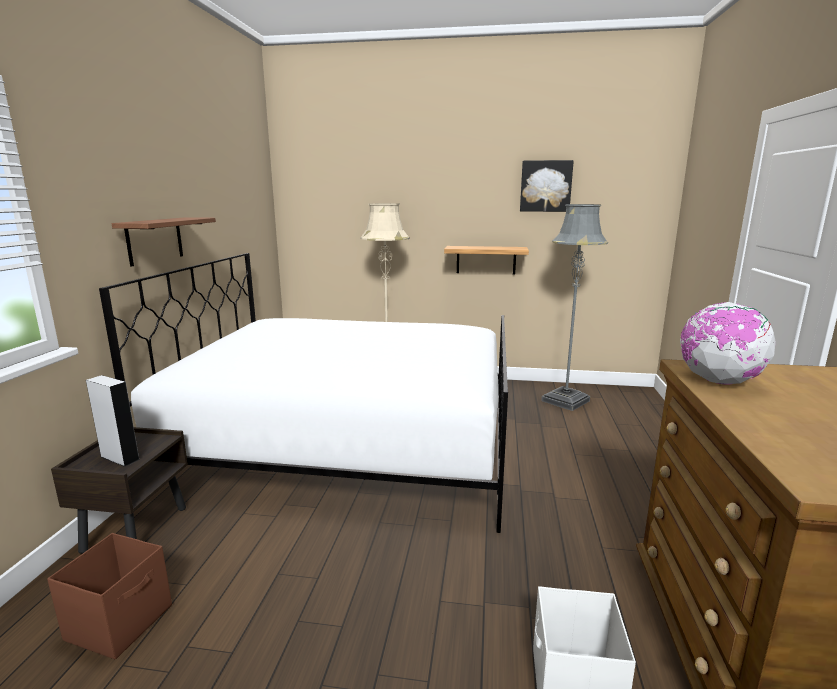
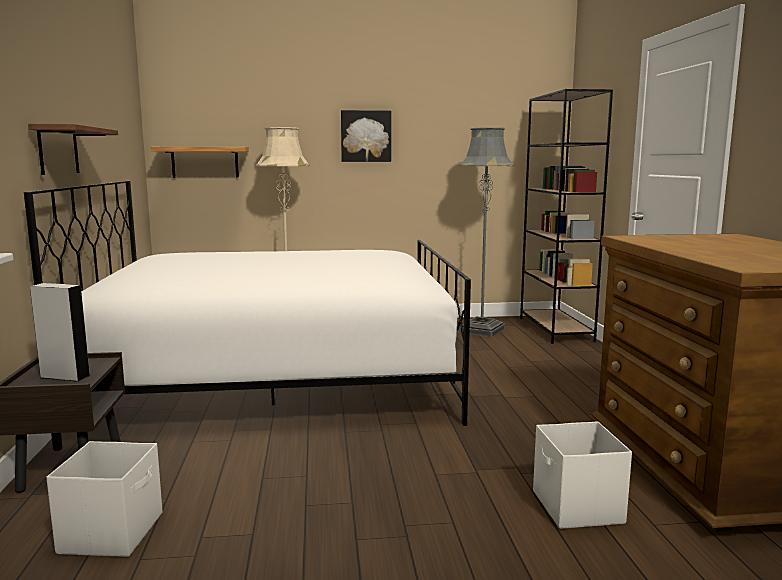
camera: 15 degrees left, 5 degrees down
(121, 622) = (113, 532): brown storage box -> white storage box
(486, 260) = (388, 190): shelf -> shelf (205, 162)
(545, 186) = (444, 113): picture -> picture (366, 136)
(643, 407) = (556, 329): none -> beige bookcase
(718, 381) = (654, 241): globe -> none

